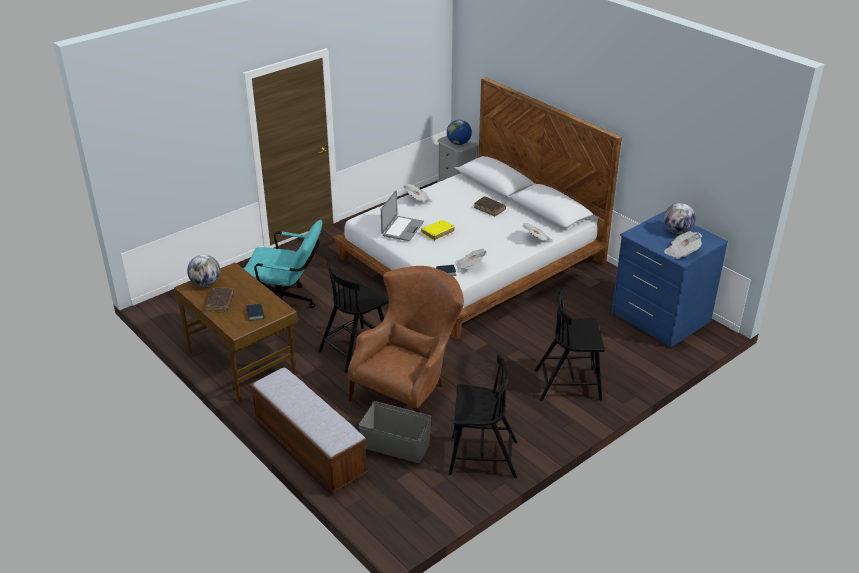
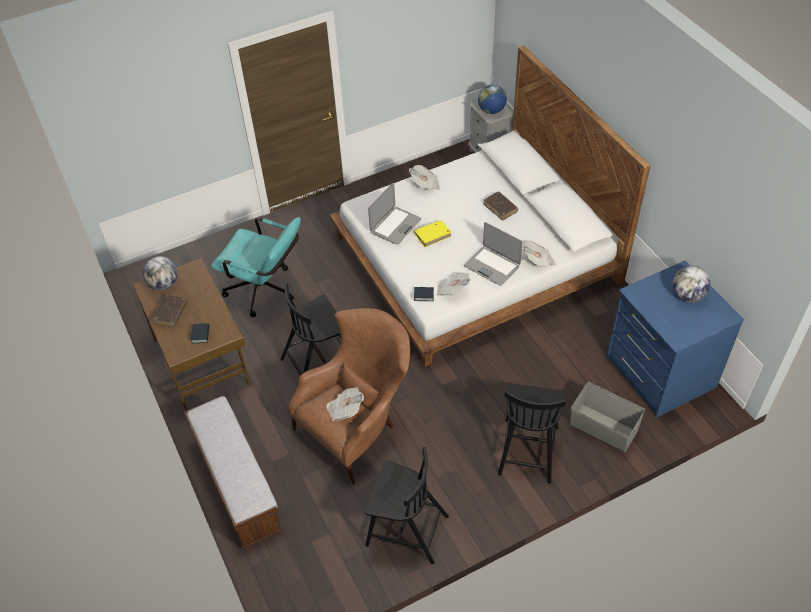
camera: 15 degrees right, 15 degrees up
(396, 446) = (323, 498): grey storage box -> grey storage box (603, 428)
(498, 246) = (492, 266): none -> laptop
(569, 384) = (528, 449): black chair -> black chair turned 90 degrees counterclockwise
(681, 252) = (681, 329): newspaper -> newspaper (345, 410)

